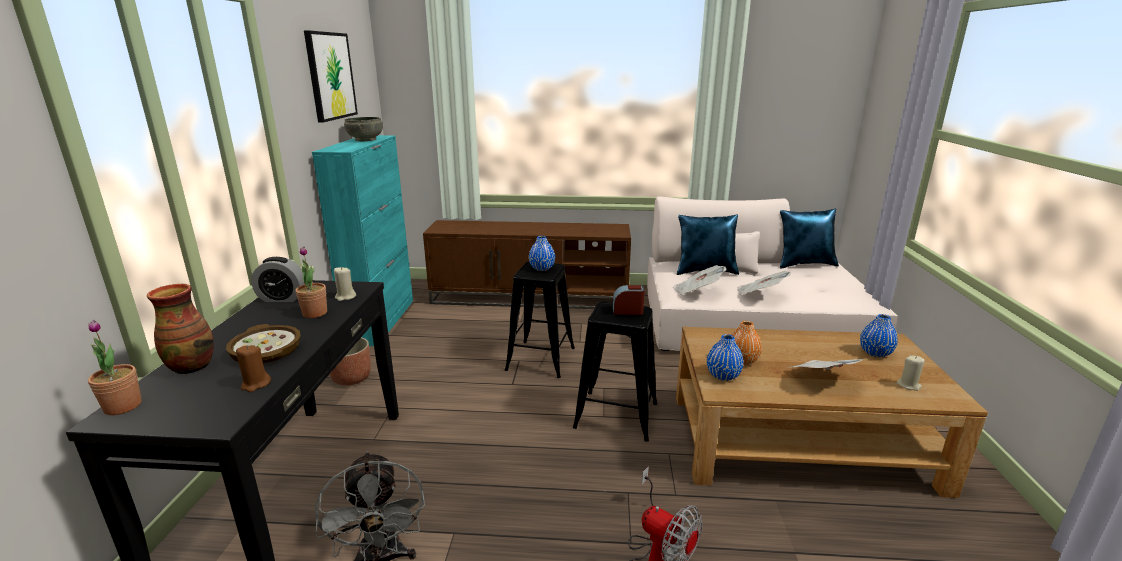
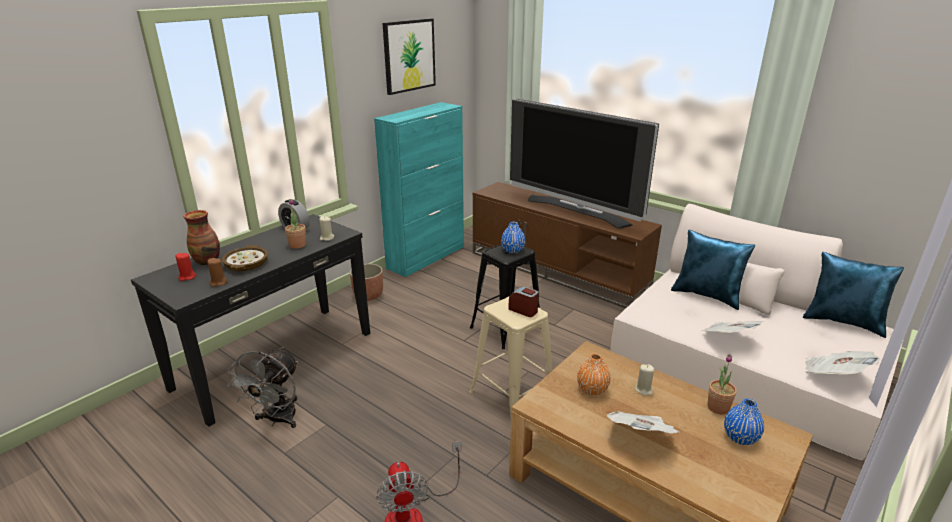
camera: 35 degrees right, 5 degrees up
(123, 406) = (160, 274): potted plant -> potted plant (718, 407)
(185, 394) = (187, 277): none -> red candle
(366, 140) = (431, 109): grey bowl -> none
(547, 228) = (577, 211): none -> television
(616, 415) = (512, 397): black stool -> beige stool
(696, 292) = (665, 314): newspaper -> newspaper (833, 375)
(723, 375) = (556, 395): blue vase -> none
(908, 385) = (722, 480): beige candle -> beige candle (644, 390)

